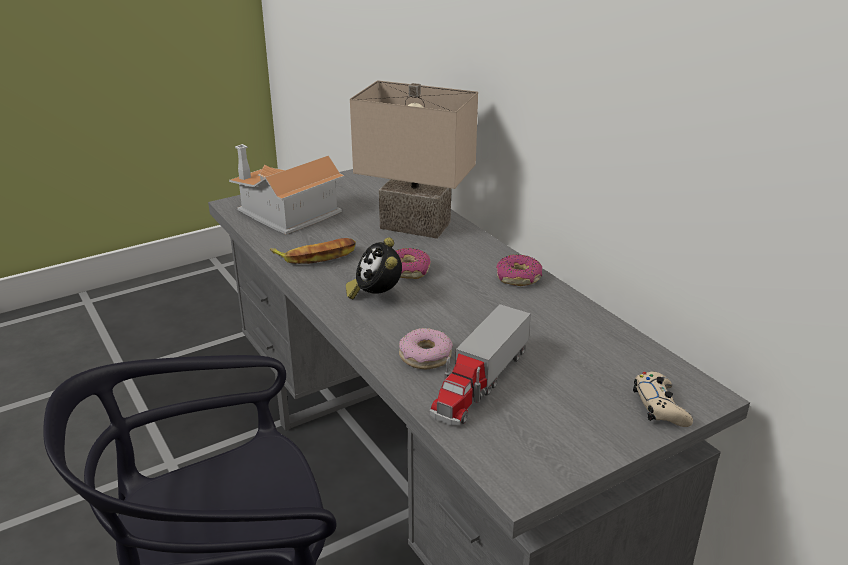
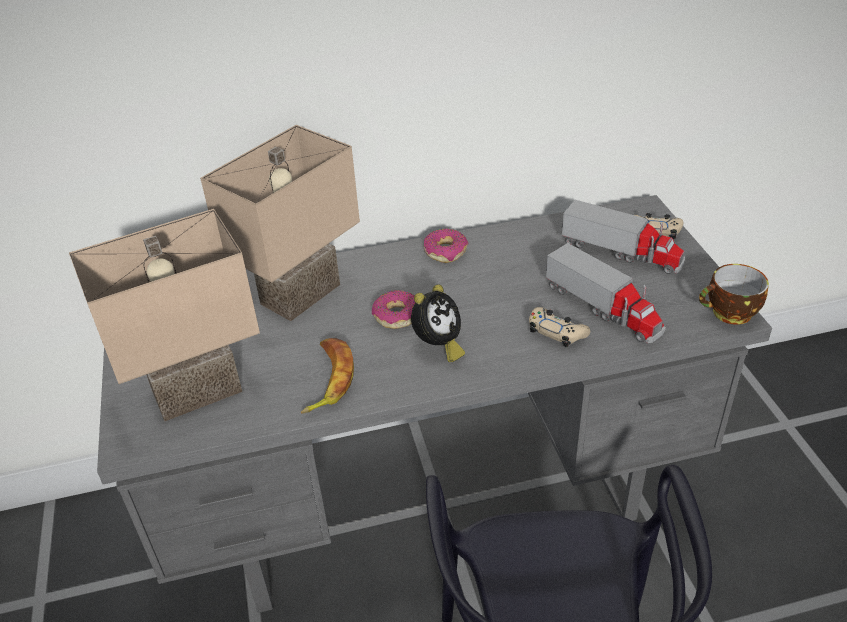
camera: 70 degrees left, 10 degrees up
(285, 213) = (197, 394): toy house -> beige table lamp
(376, 296) = (438, 346): alarm clock -> alarm clock turned 60 degrees counterclockwise
(425, 356) = (556, 332): donut -> beige game controller
(521, 480) = (729, 314): none -> cup
(595, 385) = (622, 252): none -> toy truck

